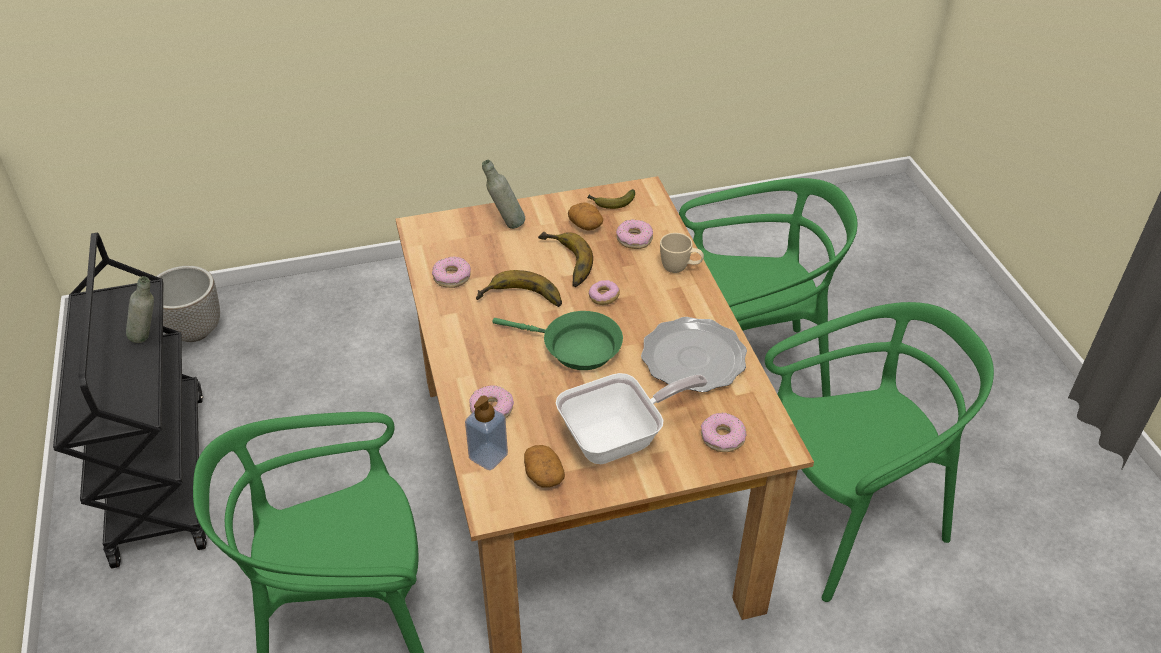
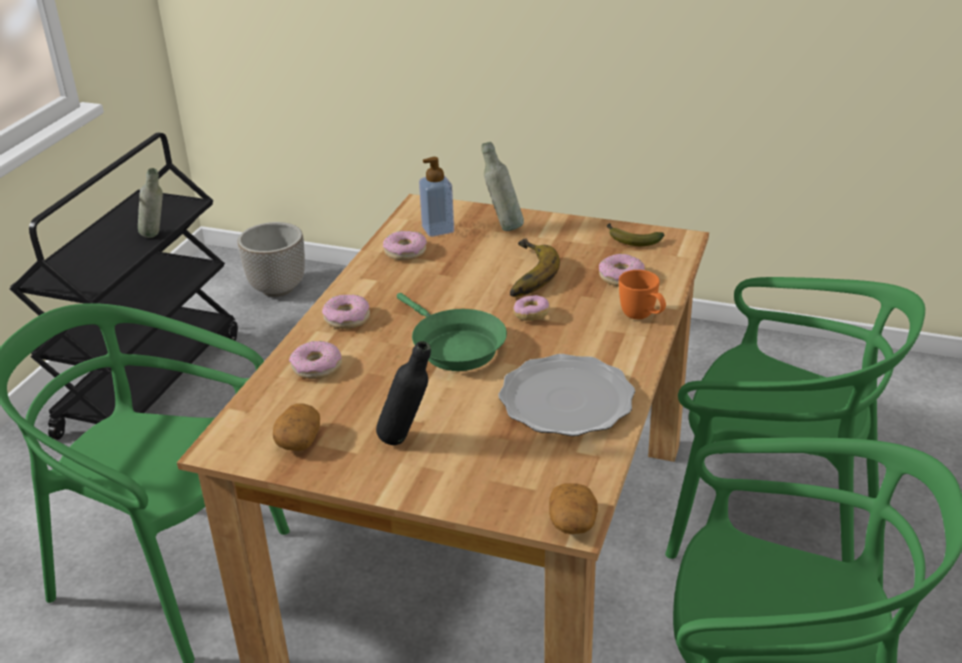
camera: 35 degrees right, 10 degrees down
(488, 456) = (268, 403): soap dispenser -> soap dispenser (438, 229)
(521, 301) = (446, 291): banana -> none
(586, 225) = (583, 250): potato -> potato (573, 522)
(619, 438) = (407, 440): frying pan -> black bottle
(680, 269) = (642, 317): beige mug -> orange mug
(722, 437) = (516, 484): donut -> donut (347, 318)

